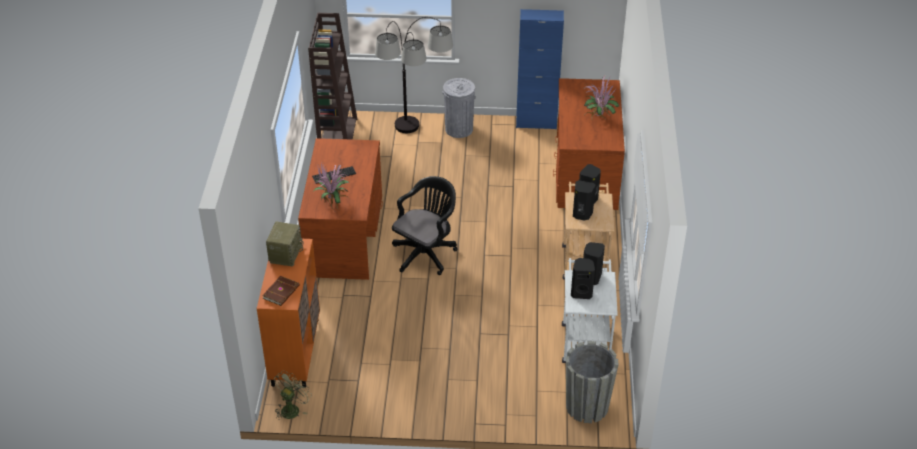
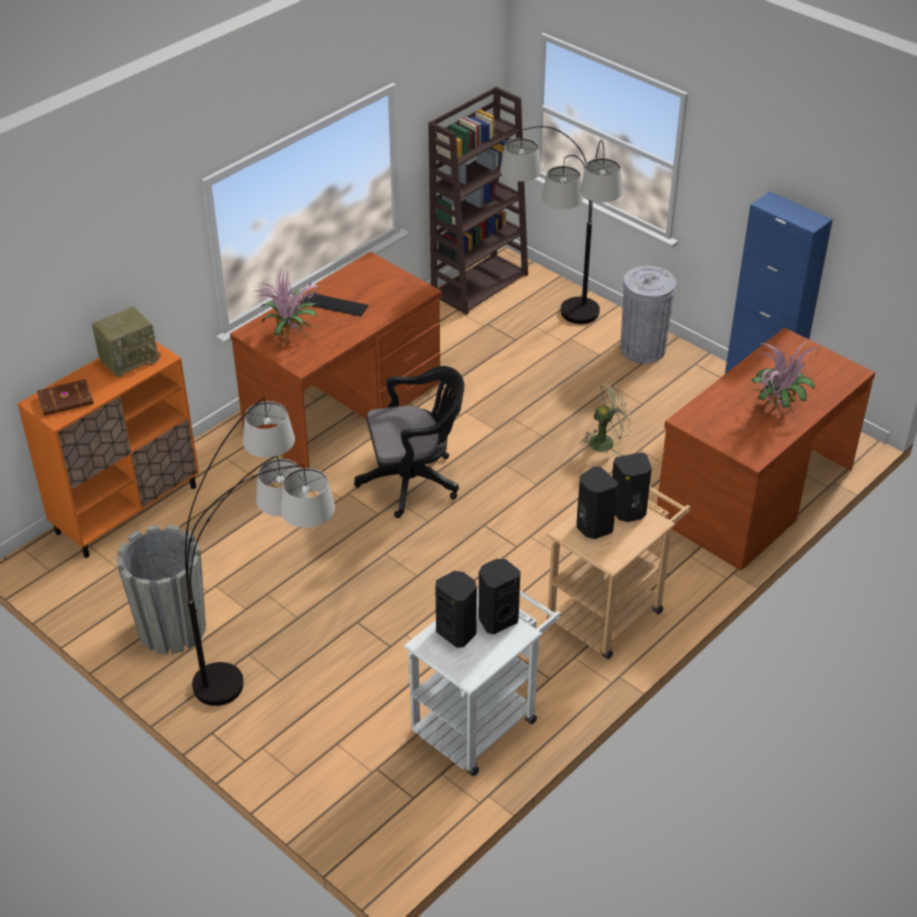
camera: 40 degrees right, 0 degrees up
(292, 408) = (43, 573): green fan -> green fan (606, 441)
(467, 375) = (277, 665): none -> floor lamp
(587, 406) = (374, 811): grey planter -> grey planter (172, 629)

